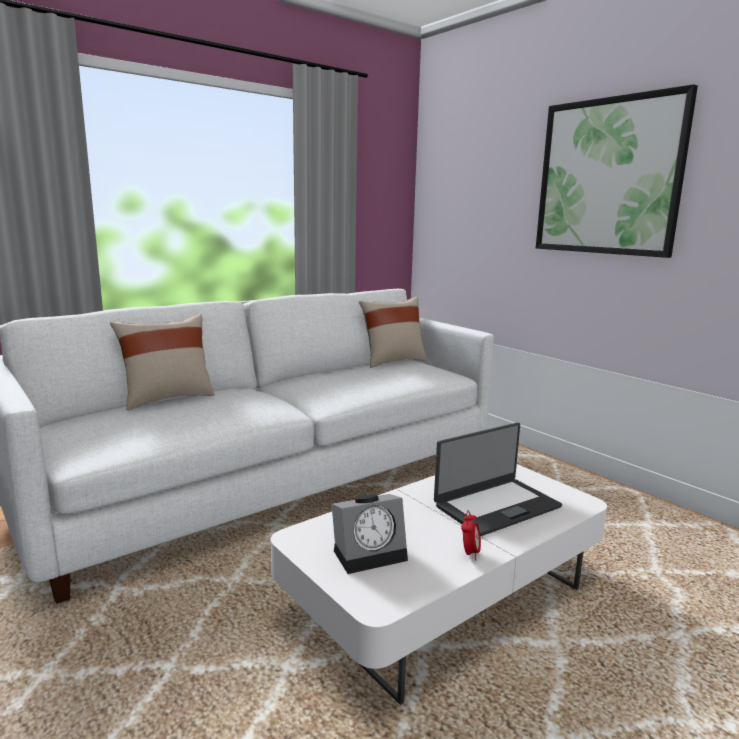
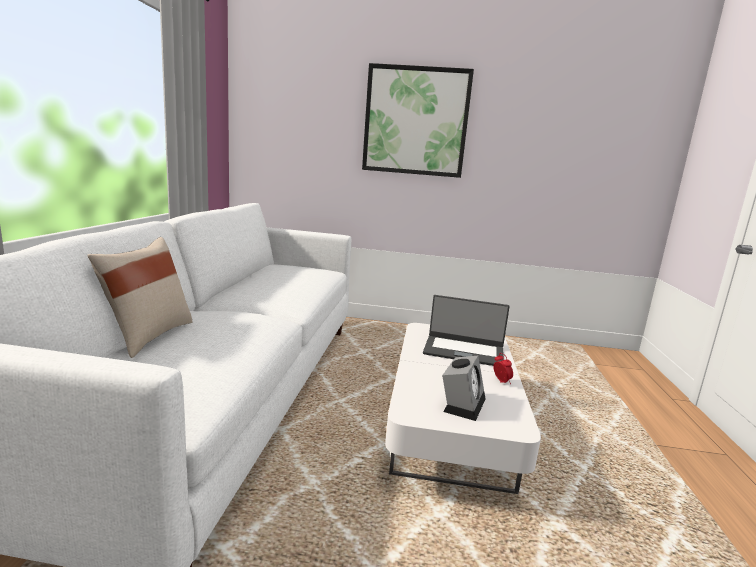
camera: 45 degrees left, 0 degrees up
(392, 361) = (272, 267): beige pillow -> none
(496, 505) = (463, 351): laptop -> laptop turned 90 degrees clockwise

